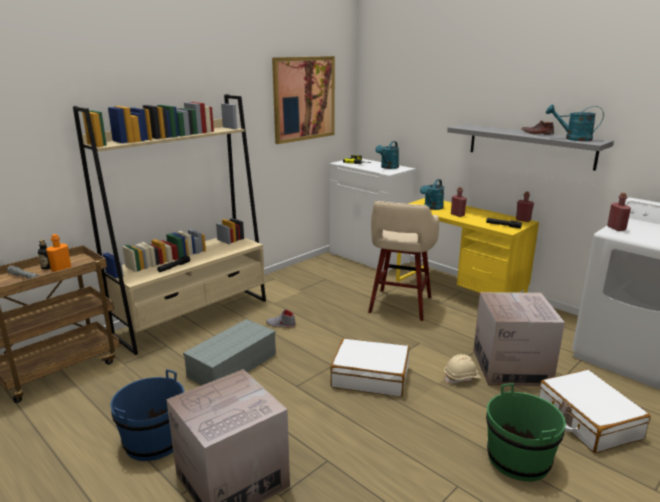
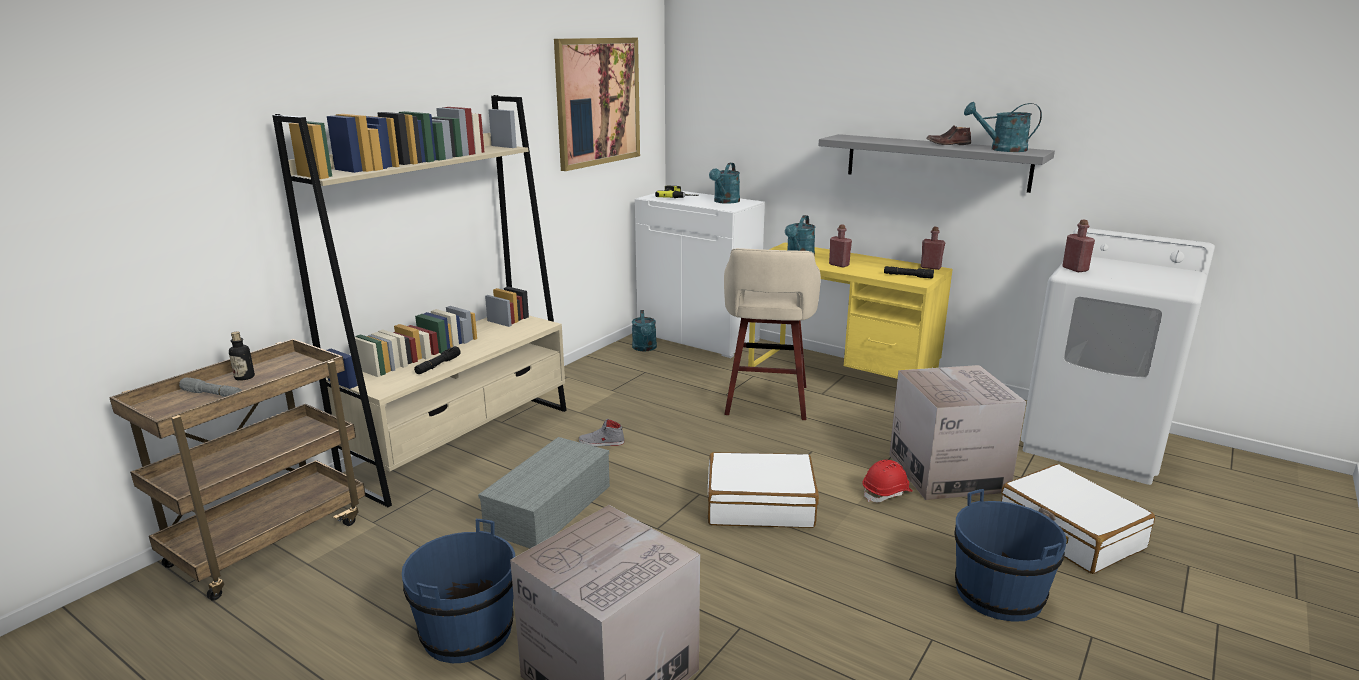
camera: 10 degrees left, 0 degrees up
(61, 269) = (270, 378): orange bottle -> none
(331, 263) = (645, 348): none -> turquoise watering can
(462, 377) = (887, 493): beige hard hat -> red hard hat
(518, 459) = (998, 594): green bucket -> blue bucket

